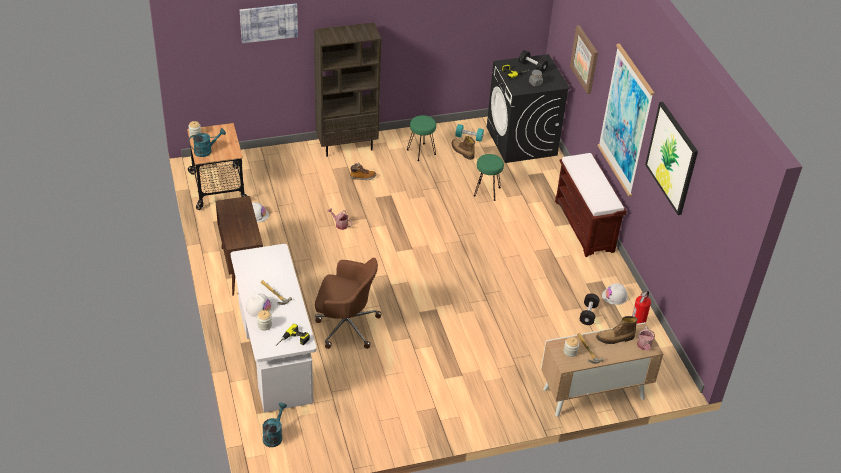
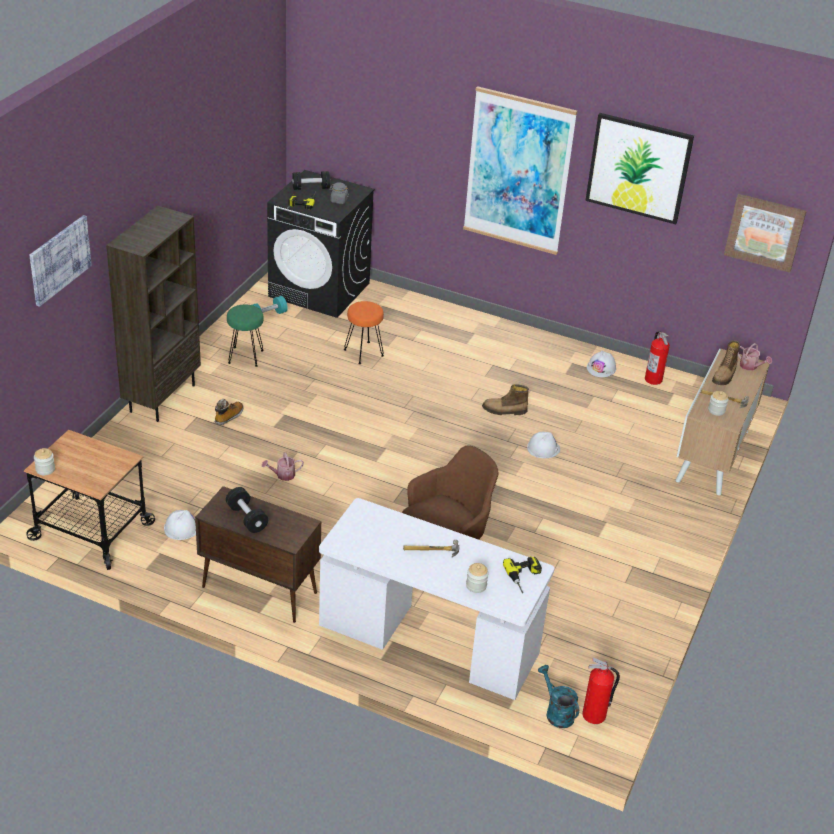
camera: 50 degrees left, 5 degrees down
(206, 151) = (89, 477): turquoise watering can -> none
(260, 308) = (443, 574): white hard hat -> white hard hat (543, 448)
(288, 453) = (594, 715): none -> fire extinguisher
(462, 151) = (282, 332): boot -> boot (504, 411)
(487, 191) = (363, 352): green stool -> orange stool
(585, 59) = (395, 140): picture -> picture (764, 232)
(585, 226) = (489, 328): brown bench -> none
(588, 314) = (607, 396): black dumbbell -> black dumbbell (247, 518)

